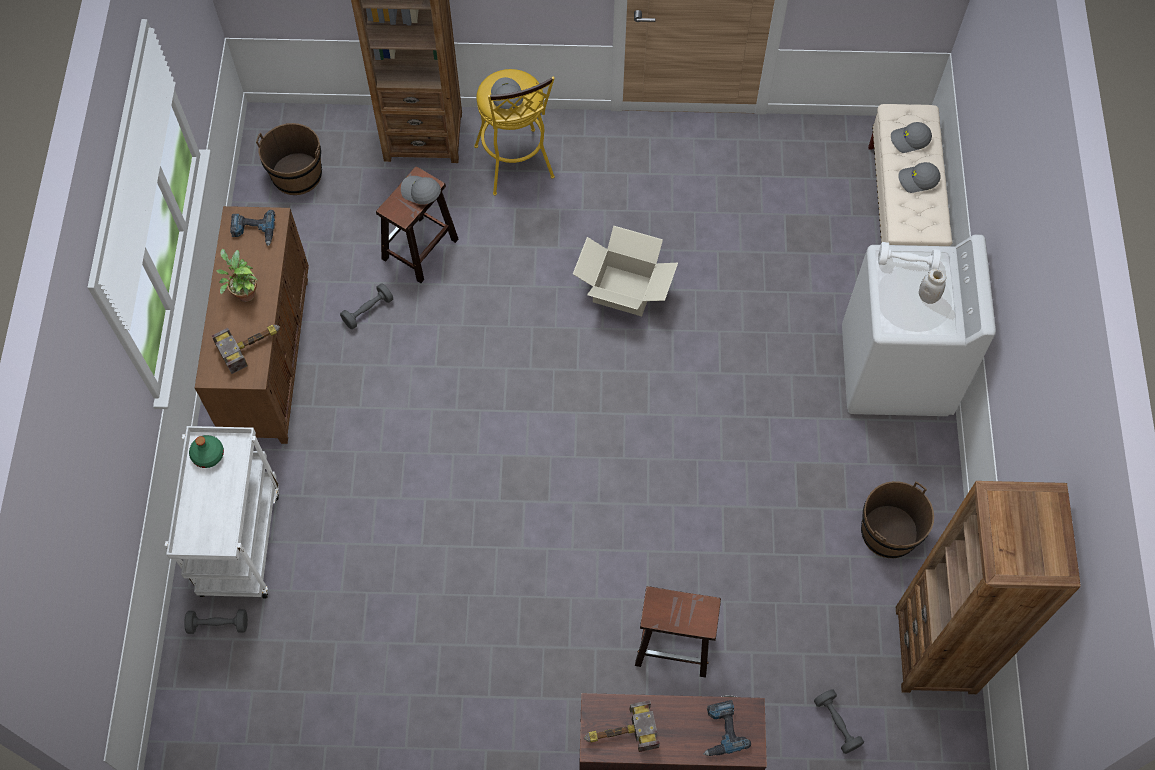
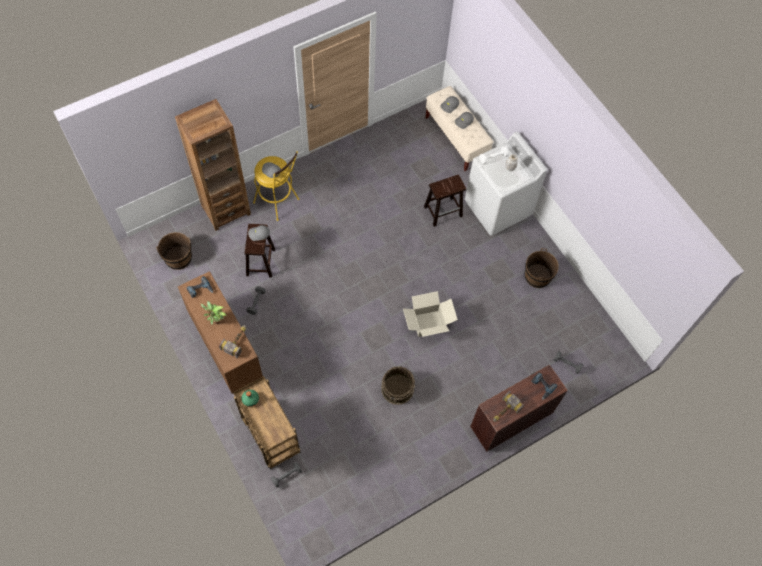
camera: 35 degrees left, 0 degrees up
(239, 540) = (269, 434): white cart -> brown cart
(500, 588) = (398, 389): none -> brown bucket
(624, 291) = (364, 233): cardboard box -> cardboard box (428, 323)
(675, 644) = (484, 370): brown stool -> brown stool (443, 211)
(935, 650) = (585, 313): brown bookcase -> none

